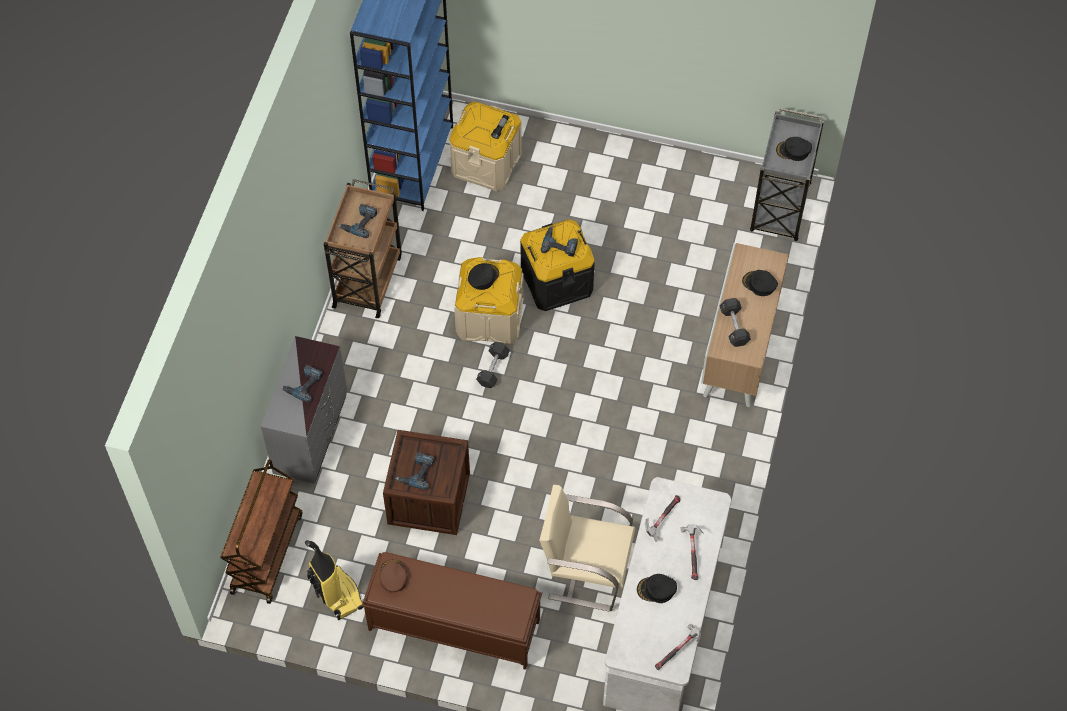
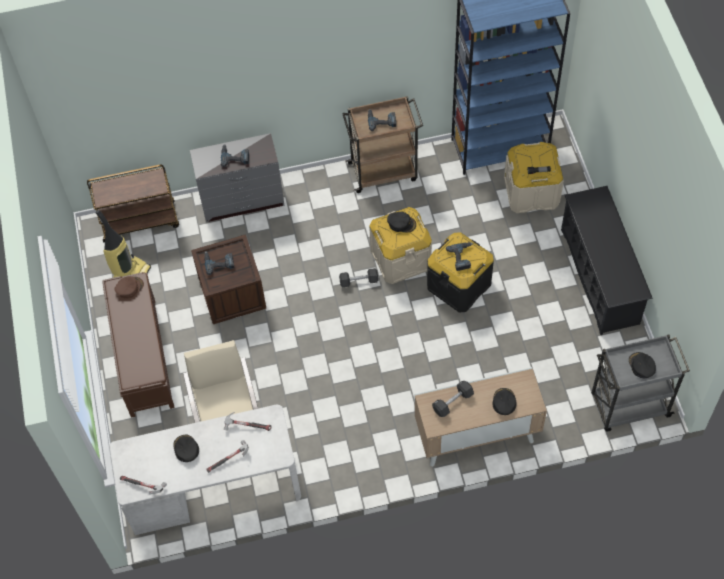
camera: 65 degrees right, 0 degrees up
(624, 158) = (600, 277): none -> black shoe rack

